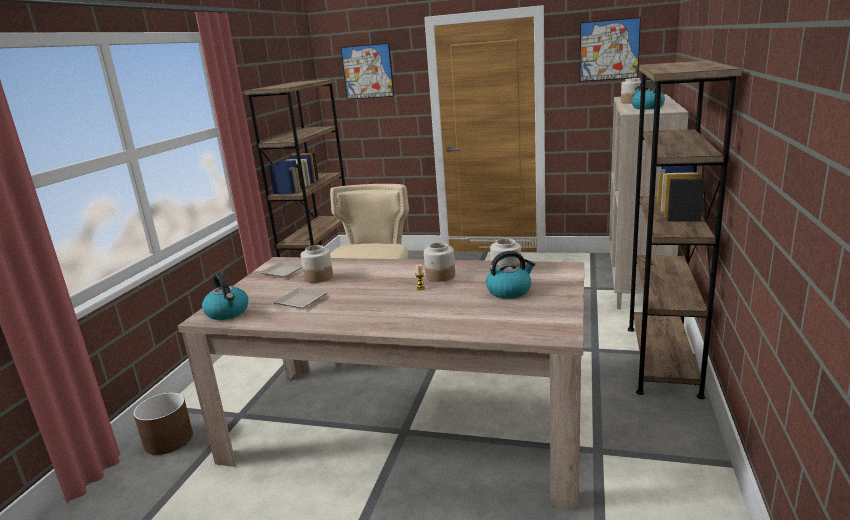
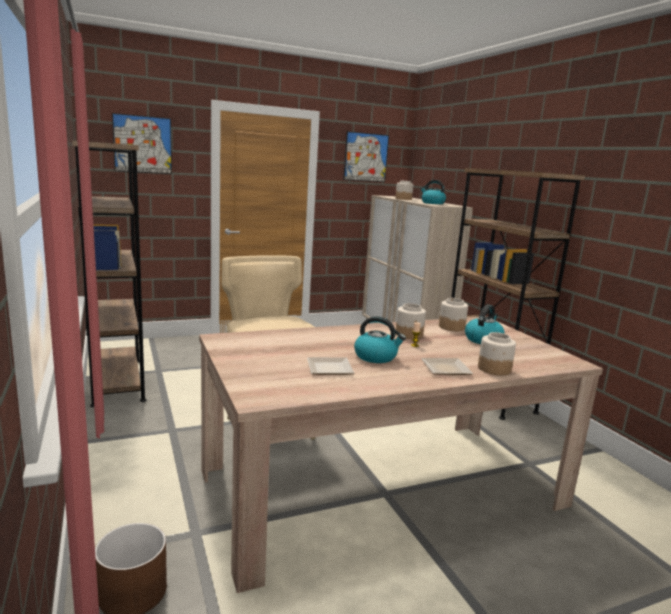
camera: 40 degrees left, 5 degrees down
(228, 312) = (273, 391): kettle -> kettle (376, 357)
(286, 271) = (249, 345): plate -> plate (446, 368)
(318, 277) = (299, 347): jar -> jar (493, 369)

